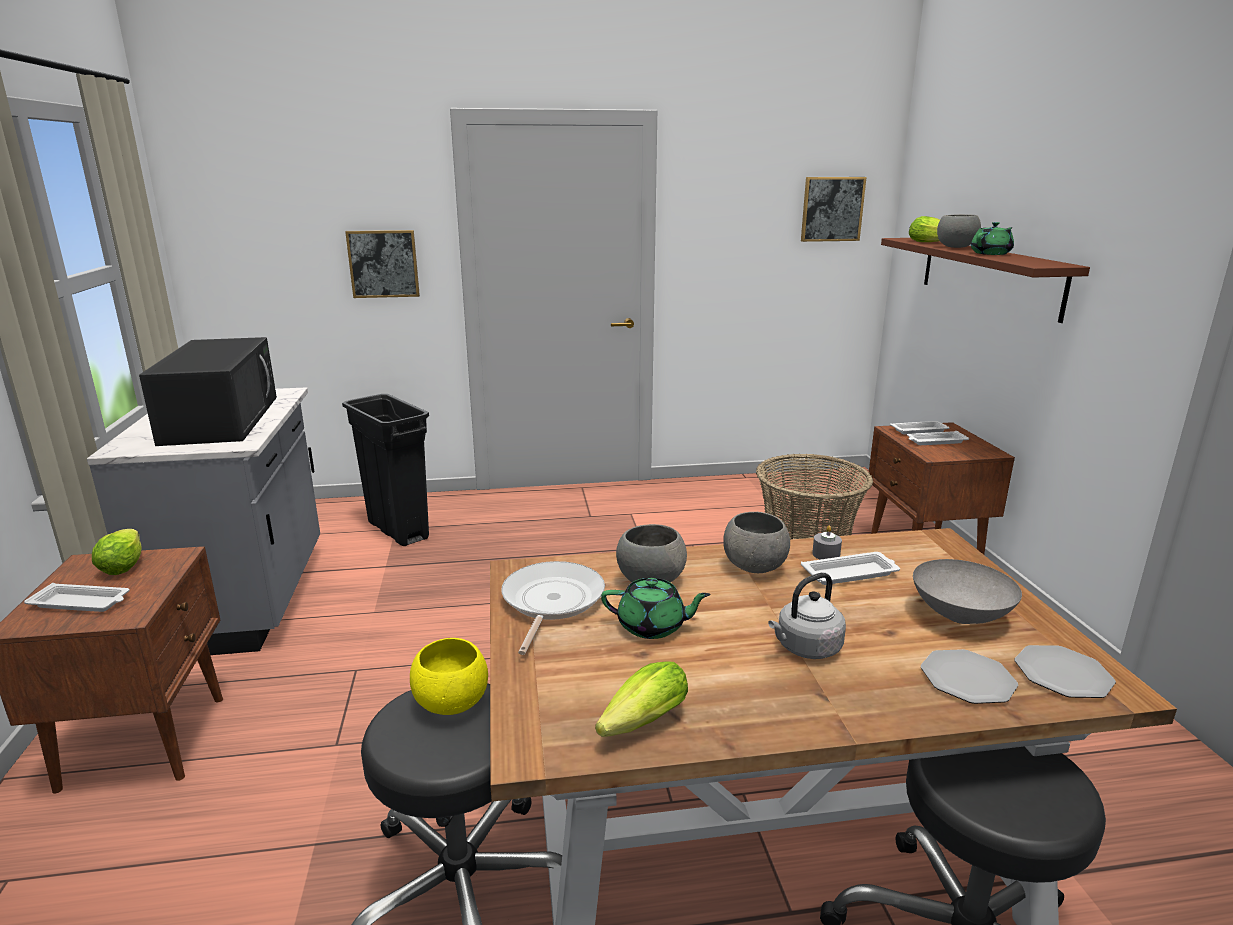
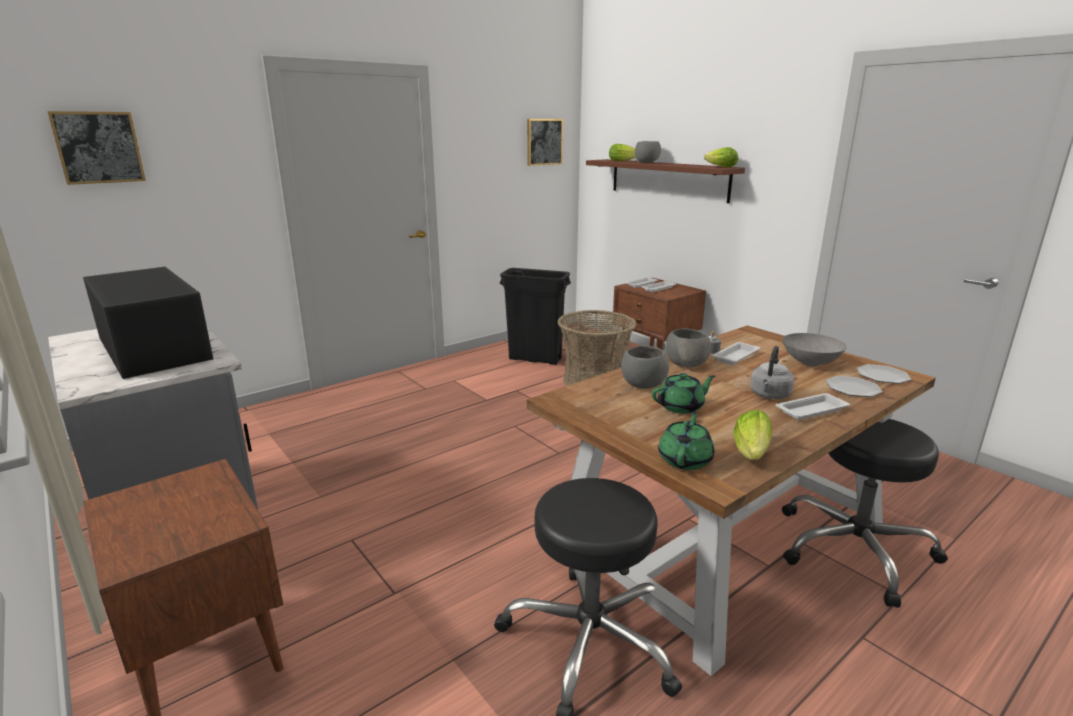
camera: 30 degrees left, 0 degrees up
(81, 603) = (167, 530): white tray -> white tray (812, 410)
(125, 564) = (162, 491): lettuce -> lettuce (719, 166)
(383, 264) = (210, 197): picture -> picture (98, 147)
(398, 531) = (274, 434): black trash can -> black trash can (535, 359)
(452, 703) = (582, 494): yellow bowl -> none
(551, 602) = (605, 410): frying pan -> none
(991, 253) = (677, 164): green teapot -> green teapot (685, 459)

